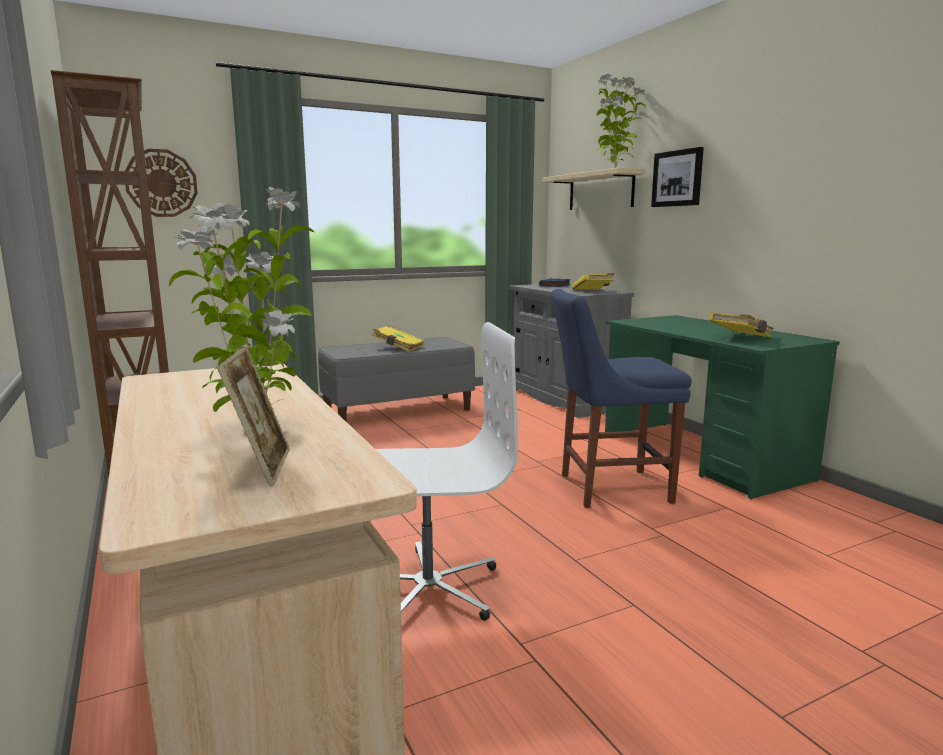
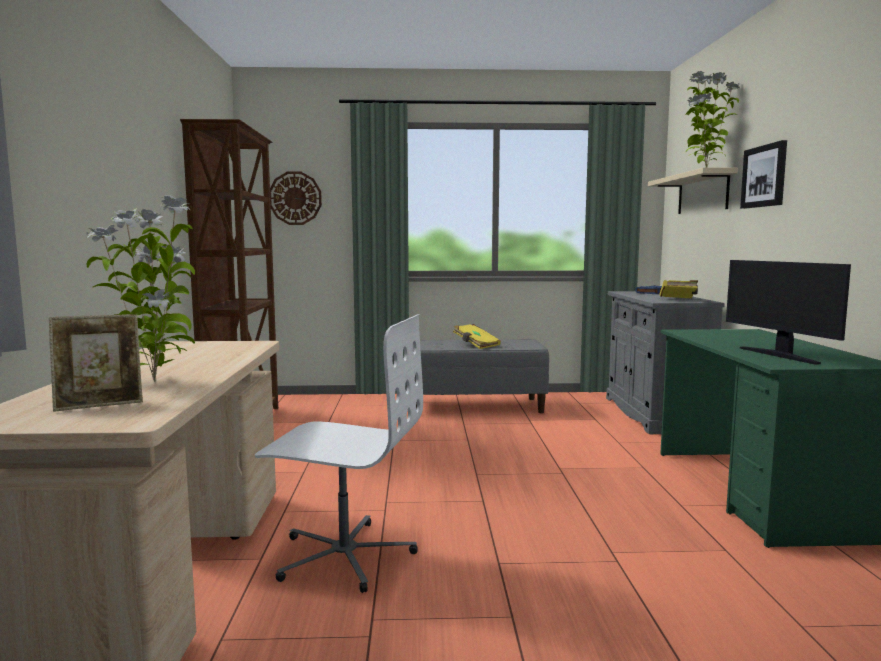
camera: 25 degrees right, 5 degrees down
(261, 467) = (100, 403): picture frame -> picture frame turned 45 degrees clockwise
(608, 488) = (607, 505): blue chair -> none
(741, 338) = (779, 355): yellow book -> monitor

